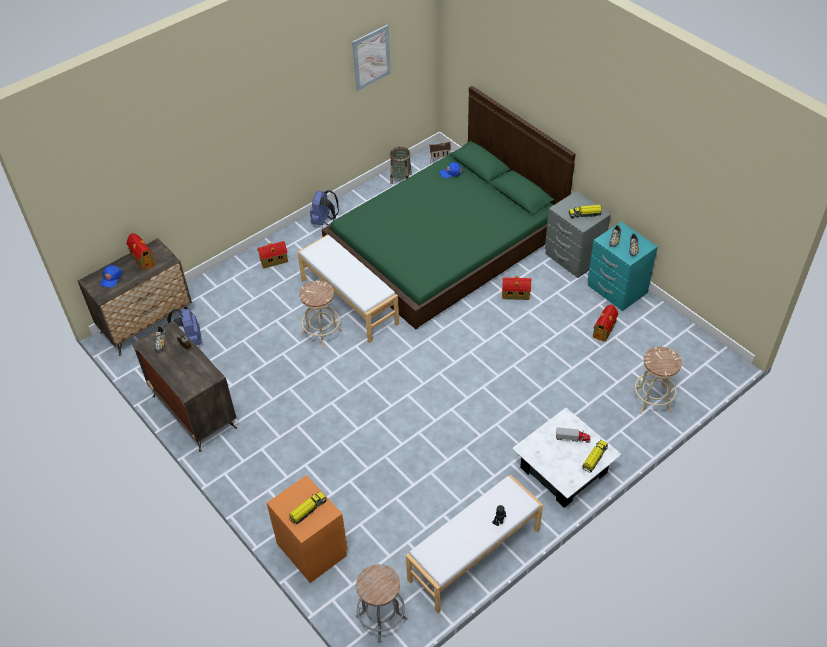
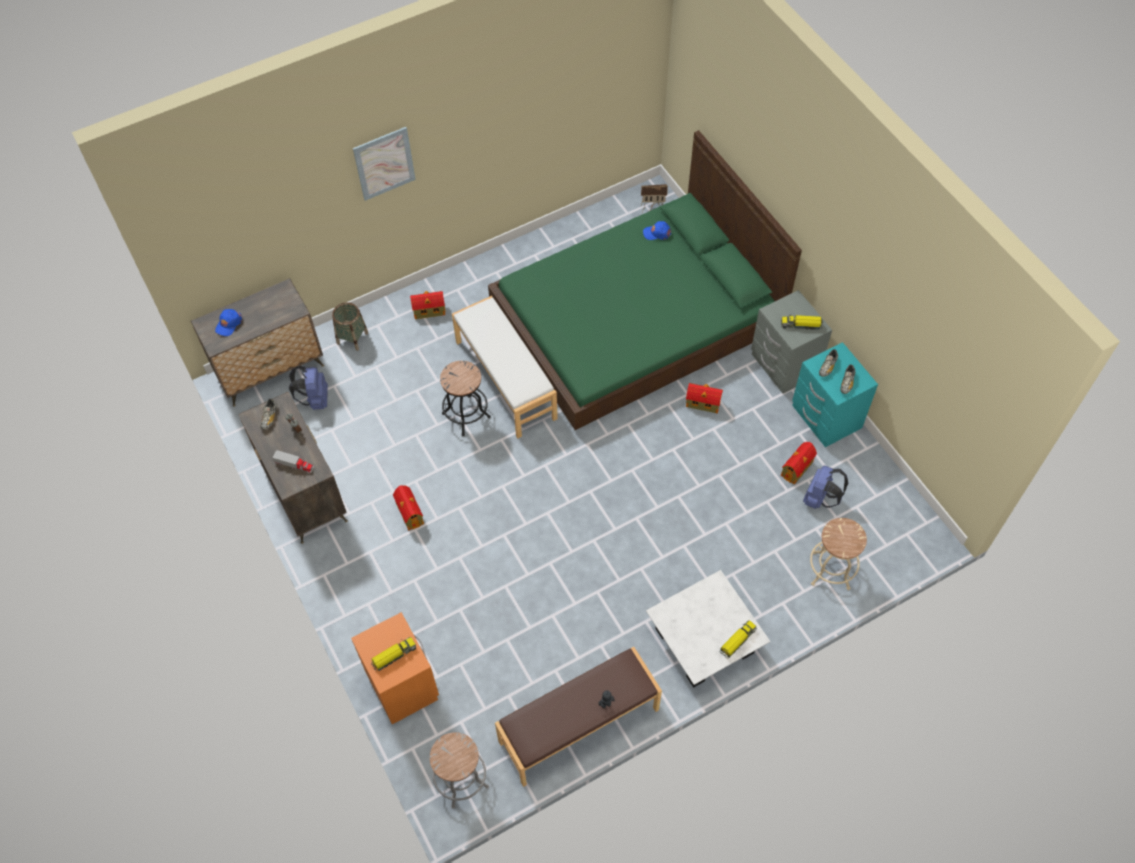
camera: 10 degrees right, 10 degrees up
(143, 259) = (268, 304): toy house -> toy house (409, 513)
(322, 332) = (466, 415): beige stool -> black stool
(324, 221) = (498, 266): blue backpack -> blue backpack (820, 498)
(371, 57) = (575, 85): picture -> picture (384, 163)
(401, 178) = (601, 221): basket -> basket (352, 338)
(475, 555) = (579, 726): white bench -> brown bench
(573, 438) = (719, 611): toy truck -> toy truck (294, 465)

